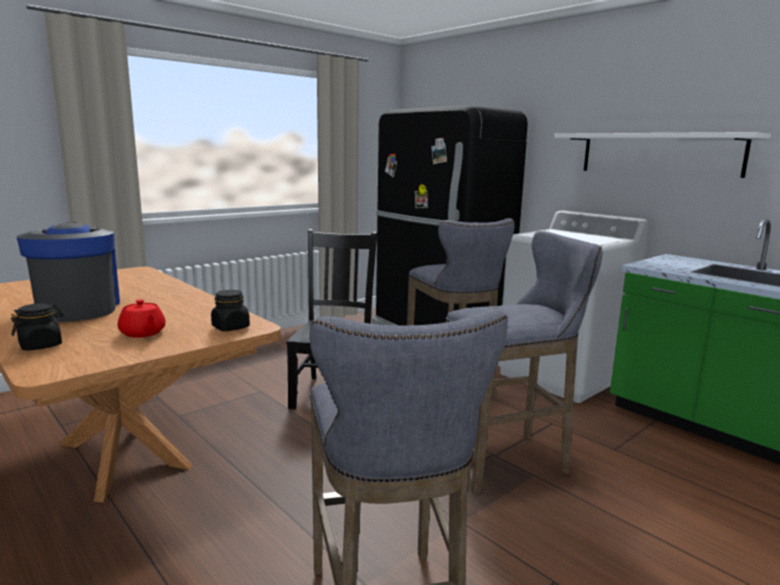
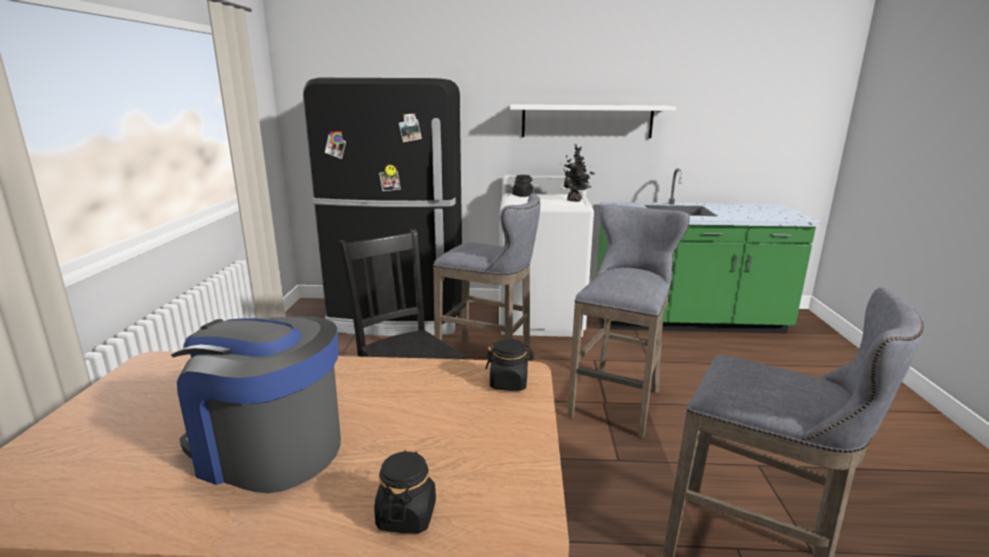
camera: 45 degrees left, 5 degrees up
(143, 333) = (458, 434): red teapot -> none
(558, 232) = (523, 195): none -> black jar
(599, 241) = (575, 201): none -> potted plant

